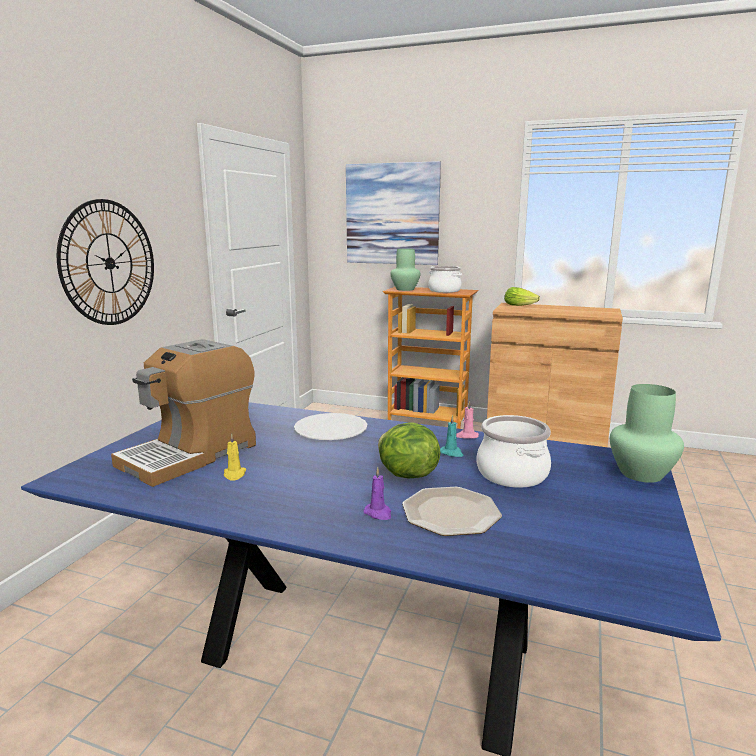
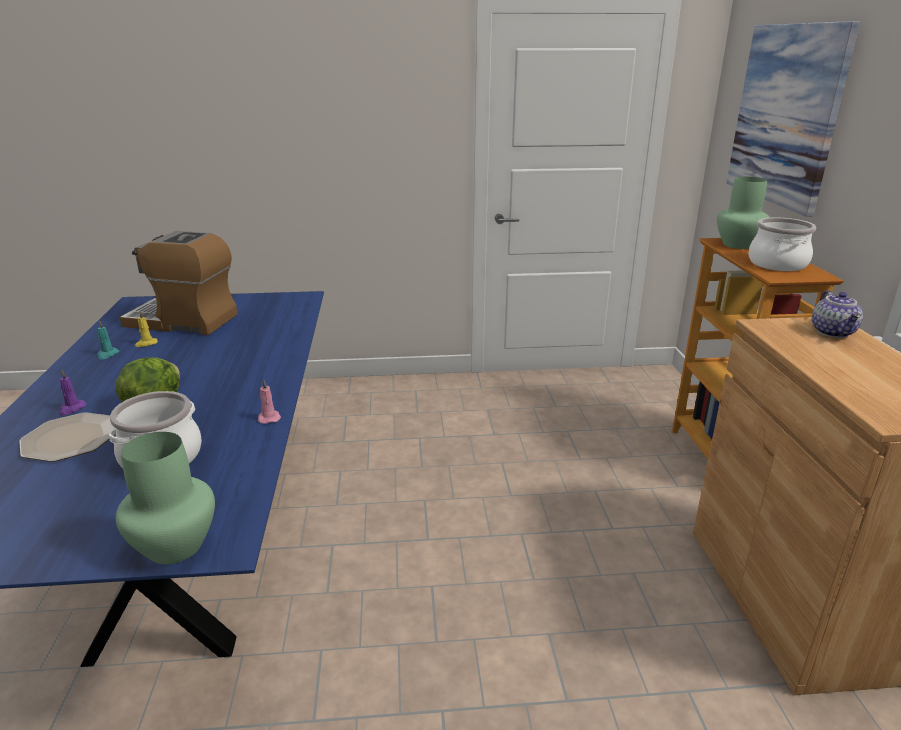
camera: 65 degrees right, 10 degrees up
(109, 263) = (327, 150): wall clock -> none
(331, 429) = (261, 352): white plate -> none
(452, 453) = (214, 417): turquoise candle -> turquoise candle (107, 355)
(521, 305) = (834, 332): lettuce -> teapot

